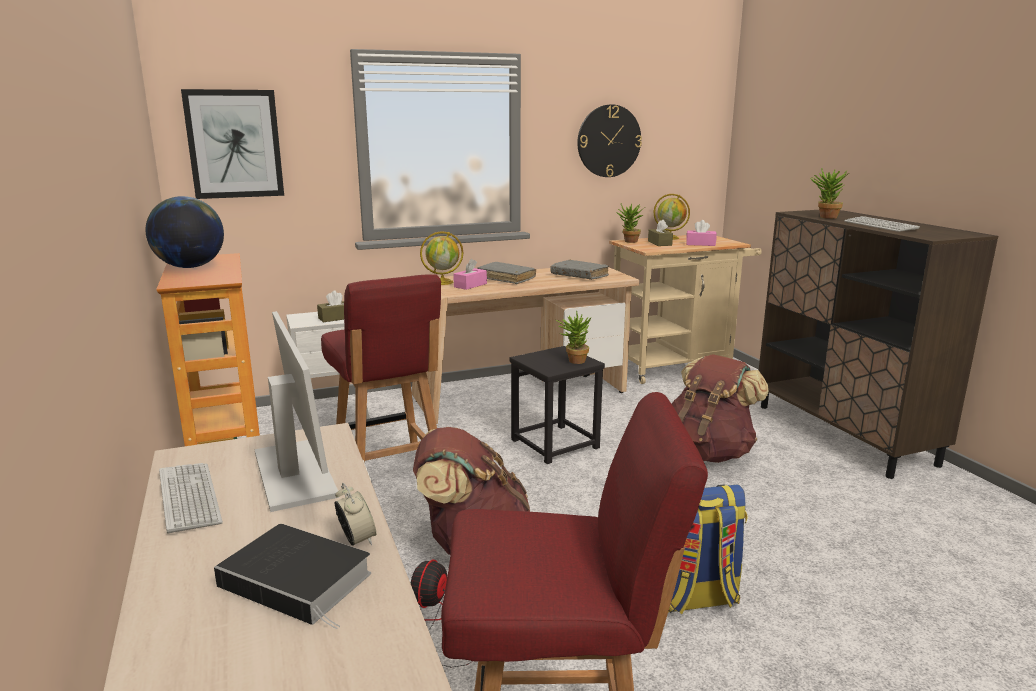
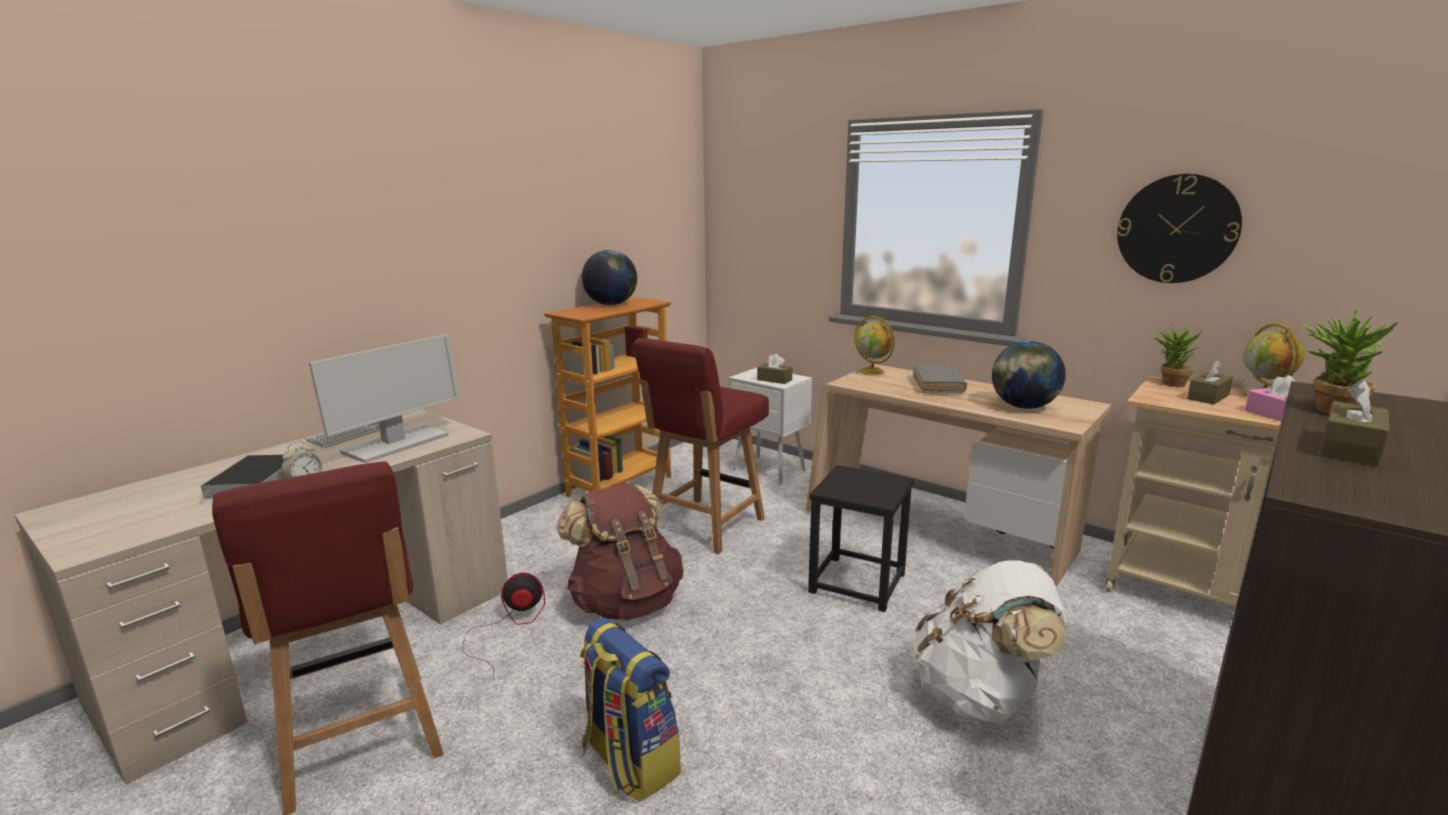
camera: 60 degrees right, 0 degrees up
(234, 144) = (751, 211): picture -> none
(470, 285) = (882, 381): pink tissue box -> none
(573, 360) = (873, 493): potted plant -> none
(579, 276) = (1023, 407): grey book -> globe
(707, 453) = (980, 696): brown backpack -> white backpack
(880, 225) = (1349, 449): keyboard -> brown tissue box

